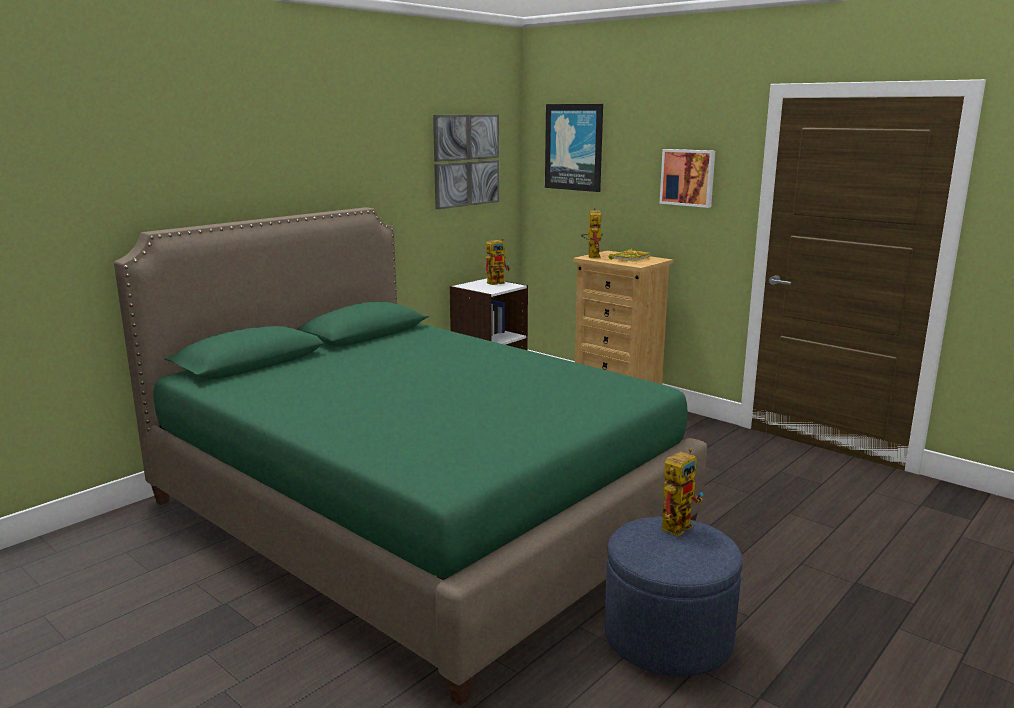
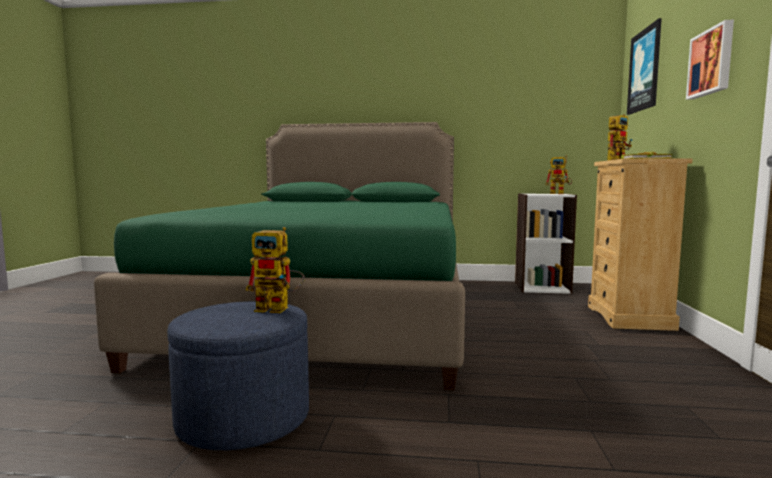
camera: 55 degrees right, 10 degrees down
(466, 160) = (548, 94): picture -> none

